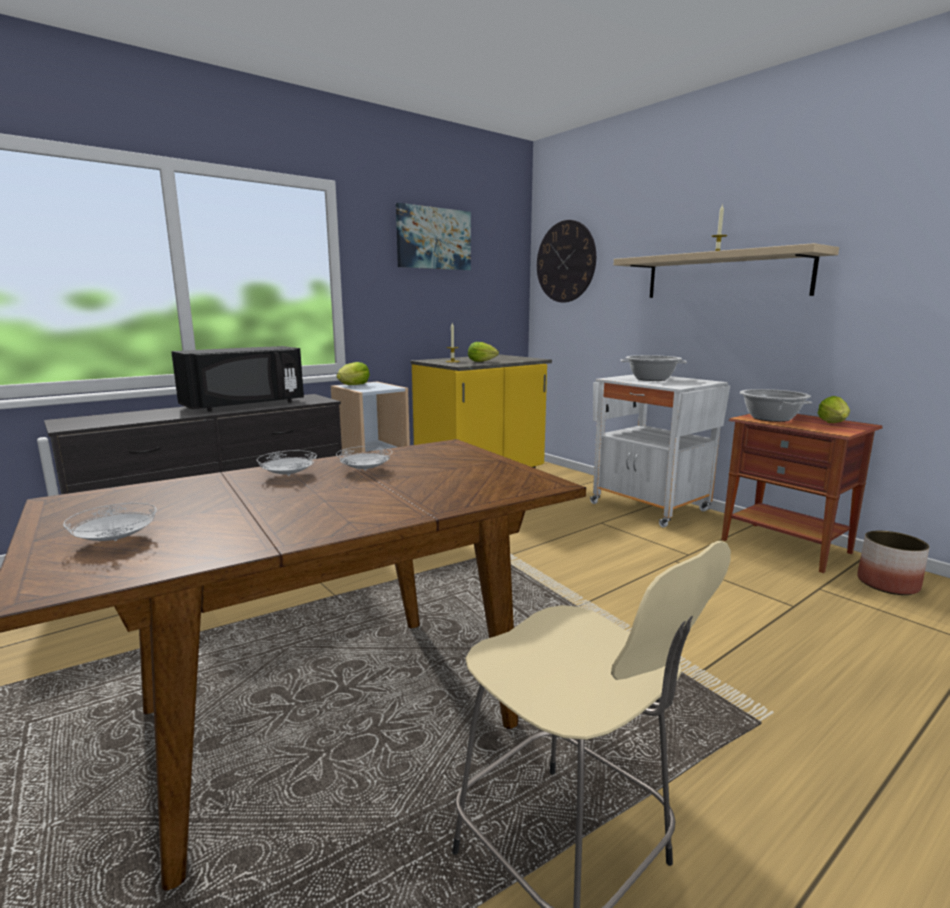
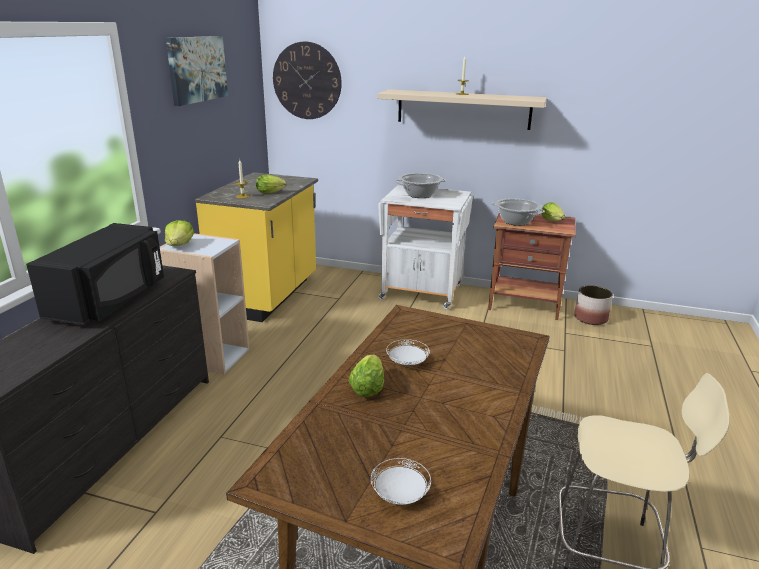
camera: 35 degrees left, 10 degrees up
(288, 475) = (368, 387): white plate -> lettuce

